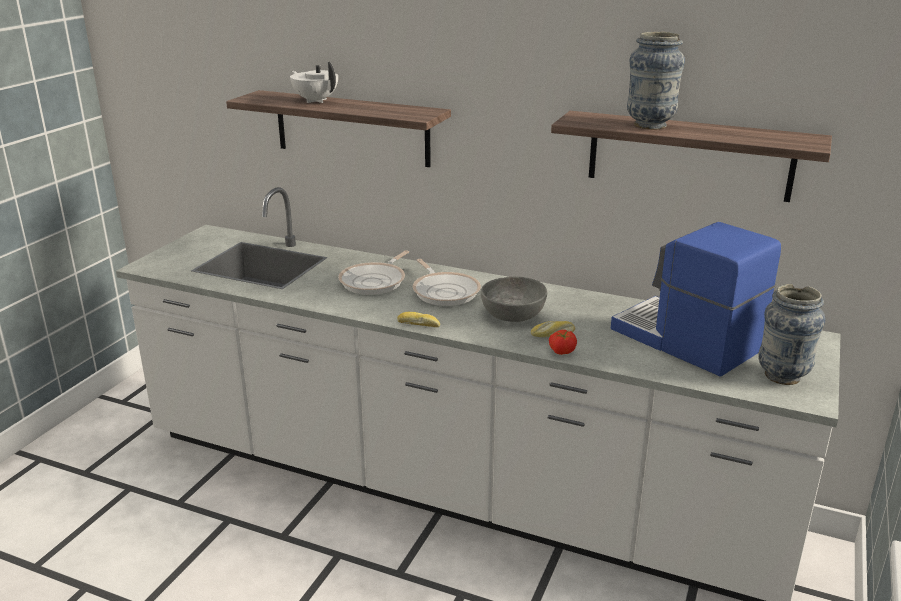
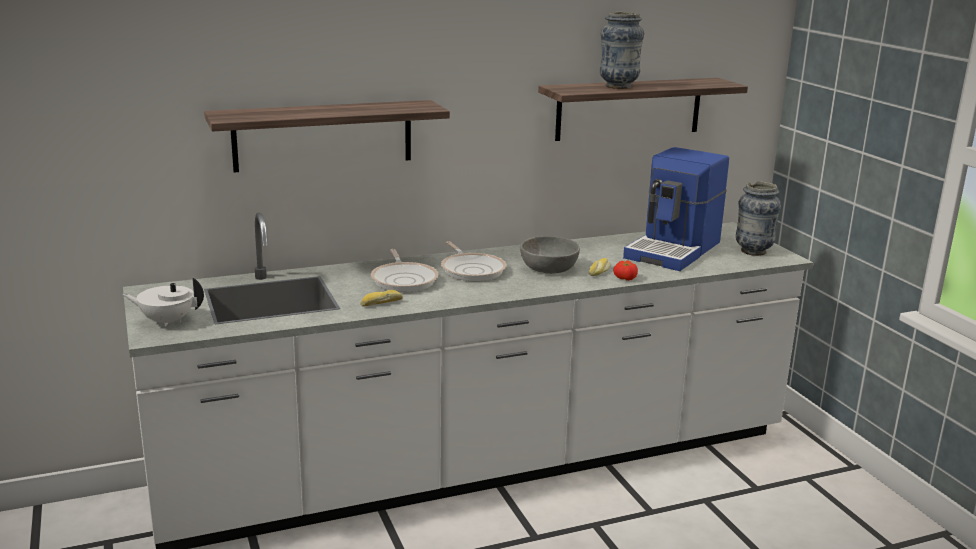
camera: 45 degrees left, 5 degrees down
(315, 101) = (299, 110): white teapot -> white teapot (167, 321)
(419, 324) = (505, 295): bread -> bread (381, 303)
(445, 291) = (472, 270): frying pan -> frying pan turned 45 degrees clockwise
(685, 341) = (674, 250): coffee machine -> coffee machine turned 60 degrees counterclockwise

